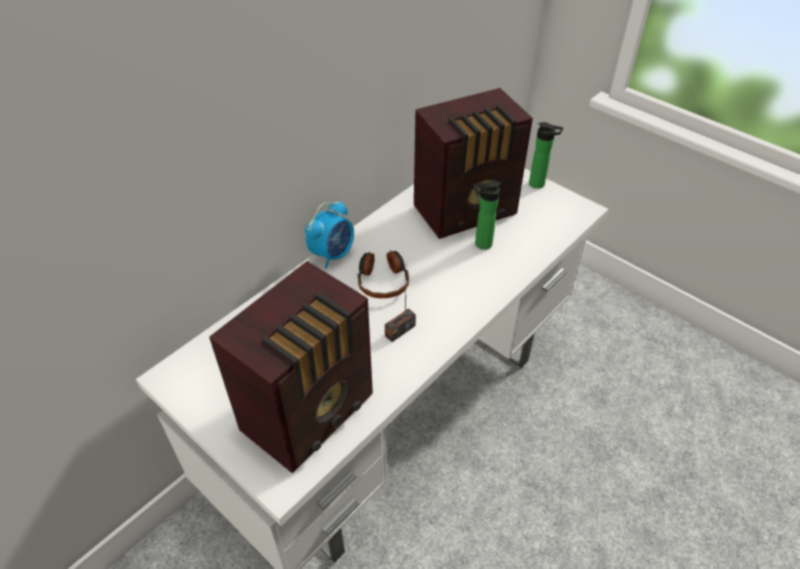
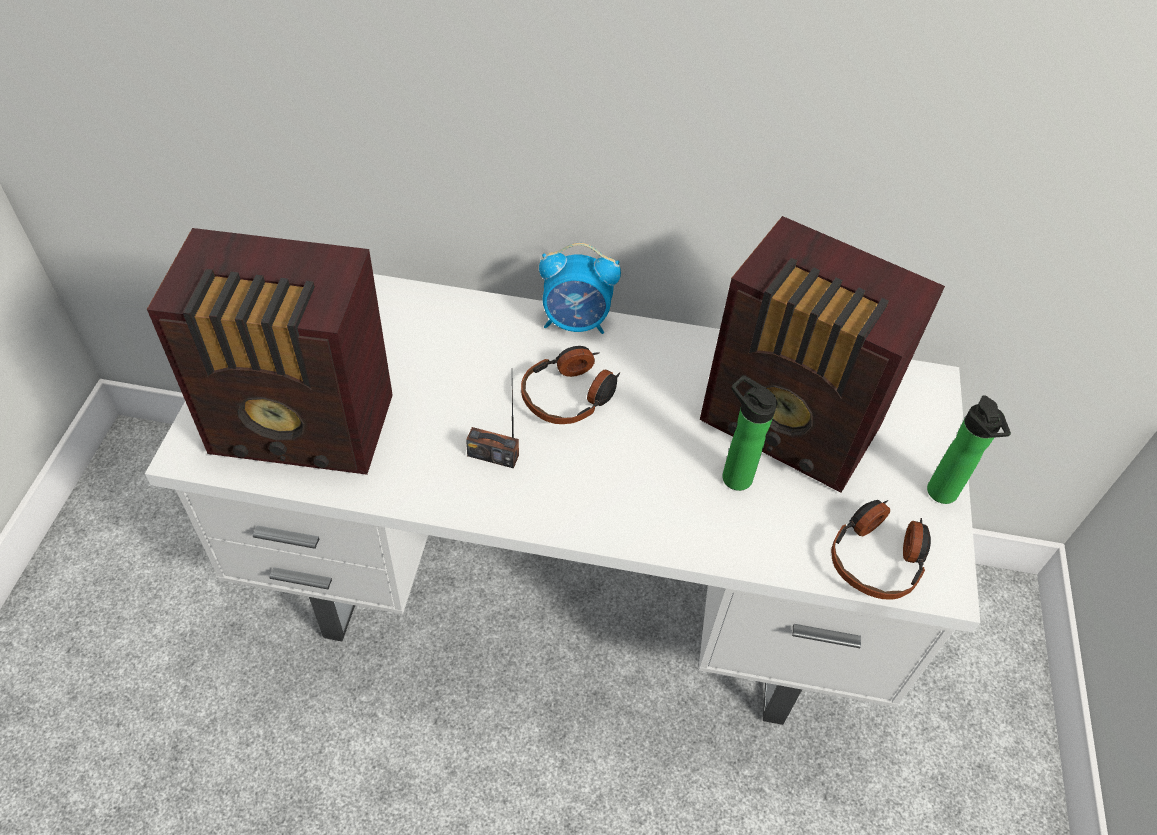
camera: 55 degrees right, 5 degrees up
(558, 221) = (877, 557): none -> headphones

